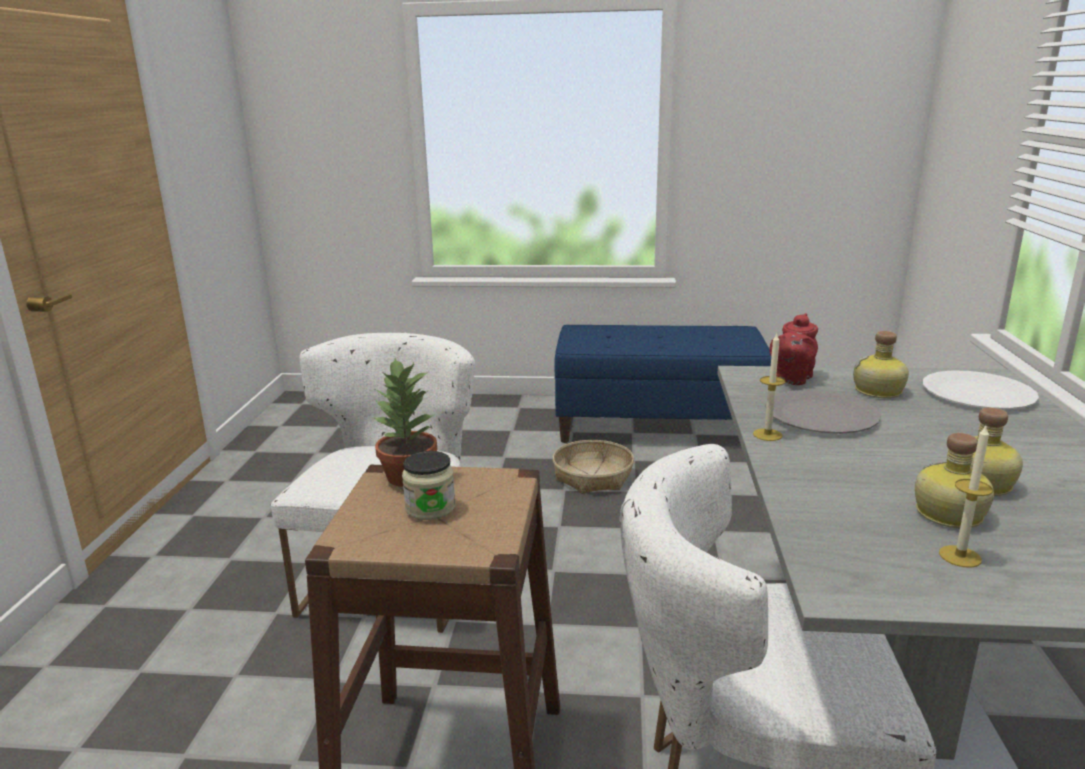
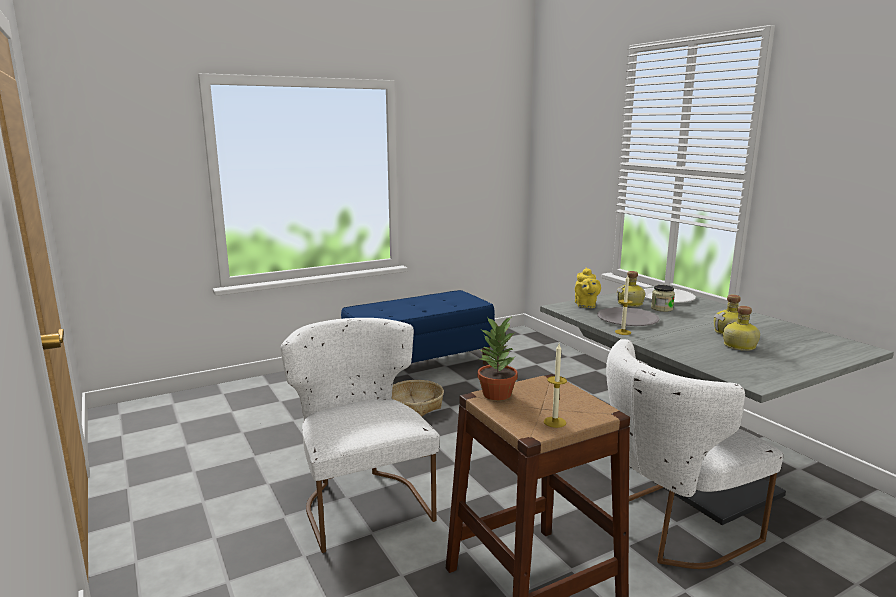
camera: 35 degrees left, 5 degrees down
(430, 508) = (537, 405): jar -> jar (661, 308)
(791, 379) = (585, 305): red teapot -> yellow teapot
(960, 556) = (768, 359): candle -> candle (554, 422)

